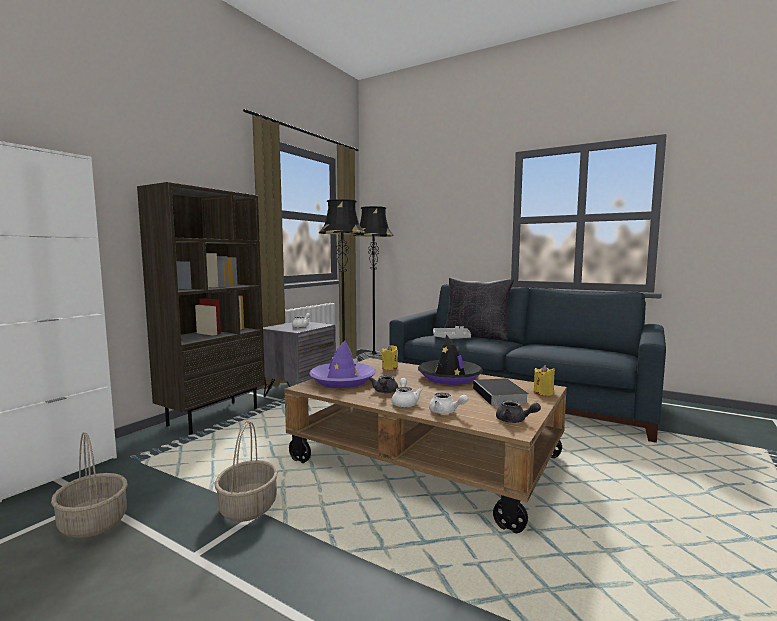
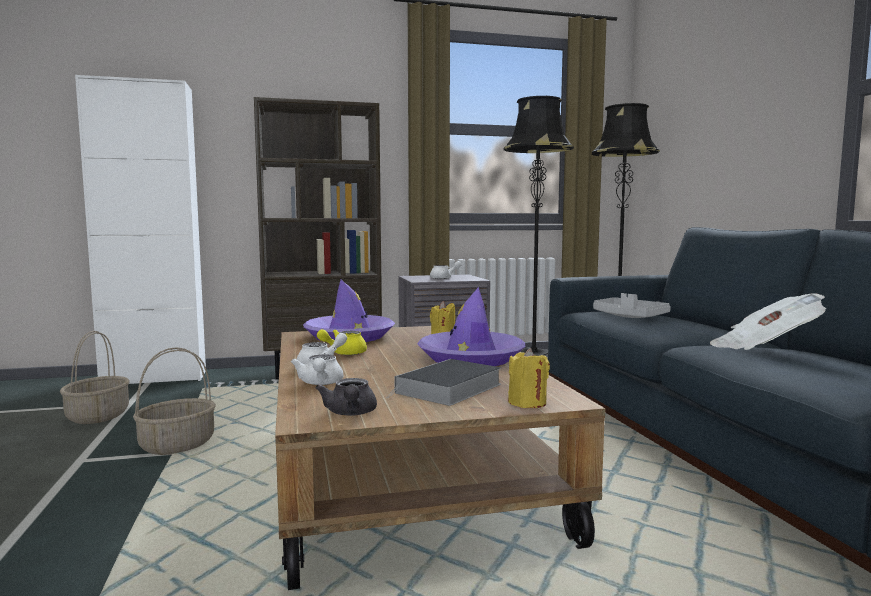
camera: 45 degrees right, 0 degrees up
(385, 392) = (344, 353): grey teapot -> yellow teapot
(450, 377) = (471, 358): black hat -> purple hat
(476, 336) = (704, 322): black pillow -> none
(544, 346) = (764, 348): none -> newspaper

